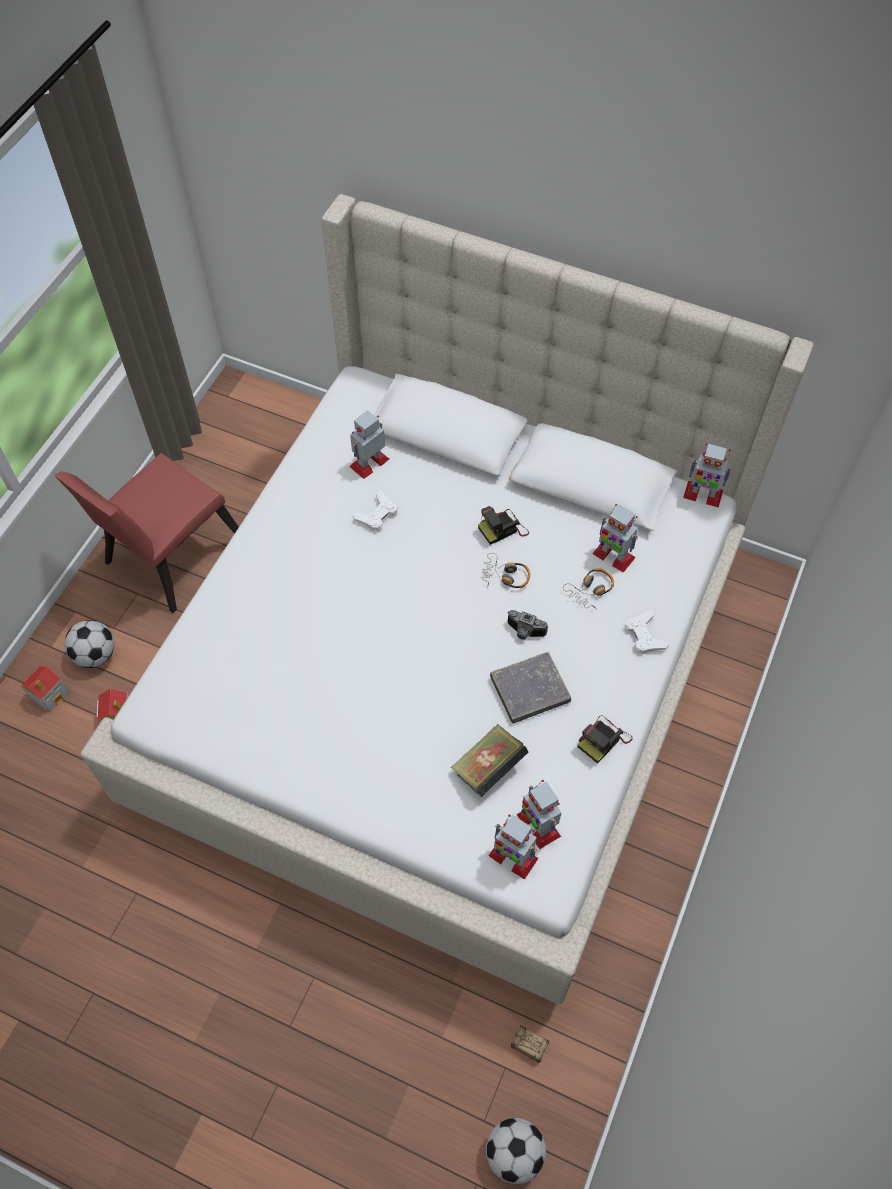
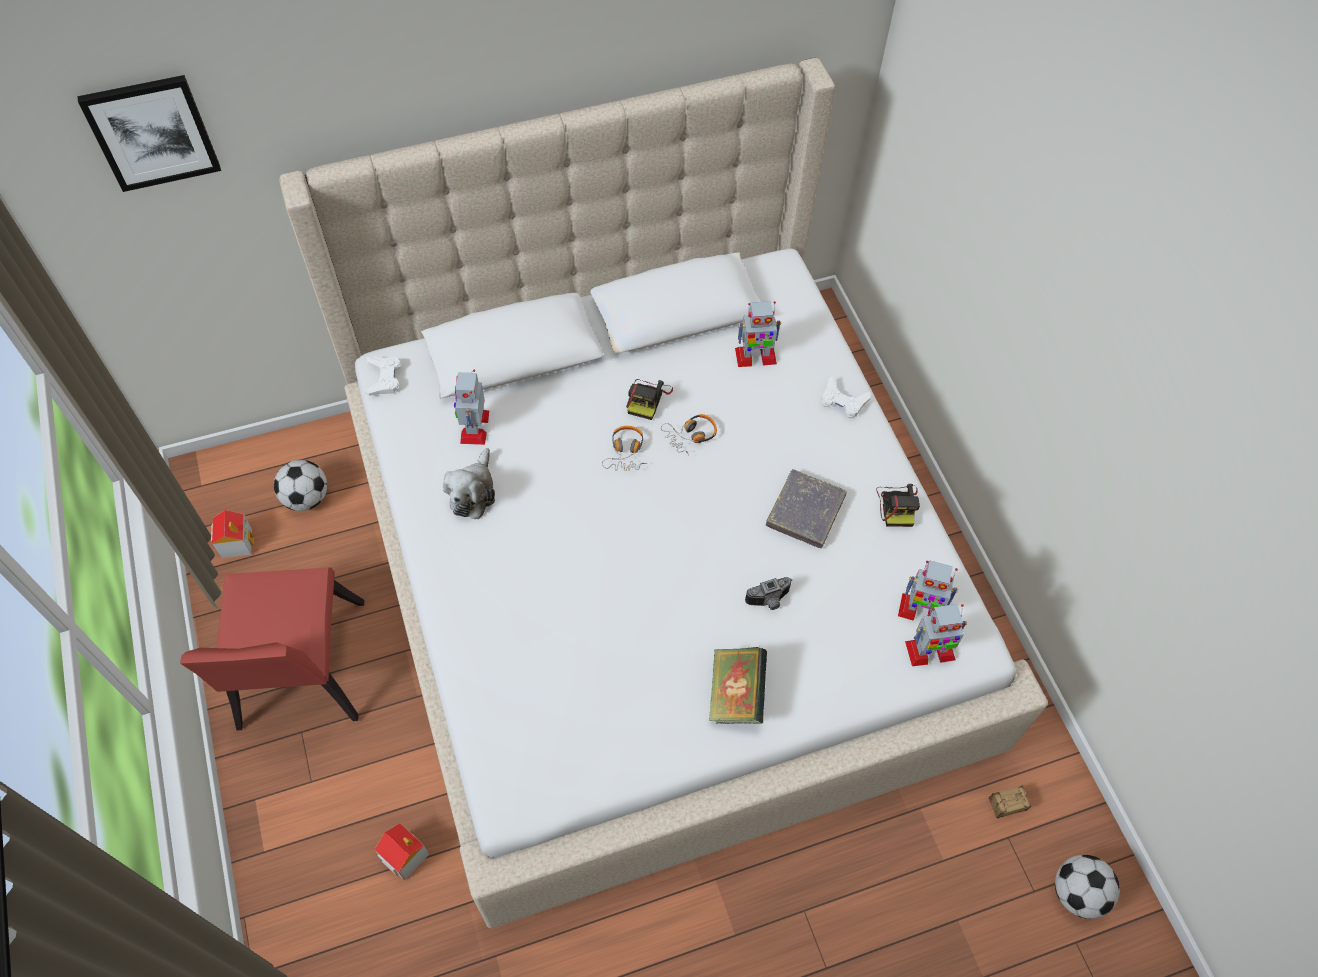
camera: 45 degrees left, 0 degrees up
(49, 694) = (310, 895): toy house -> toy house (236, 542)
(95, 655) = (319, 821): football -> football (306, 498)
(267, 114) = (152, 132): none -> picture
(324, 504) = (473, 492): none -> plush toy
(377, 515) = (530, 466): white game controller -> white game controller (383, 378)
(488, 768) = (840, 599): book -> book (736, 695)
(524, 633) = (753, 470): camera -> camera (769, 601)
(590, 590) = (767, 397): headphones -> headphones (626, 452)
(702, 494) = (770, 259): toy robot -> none

